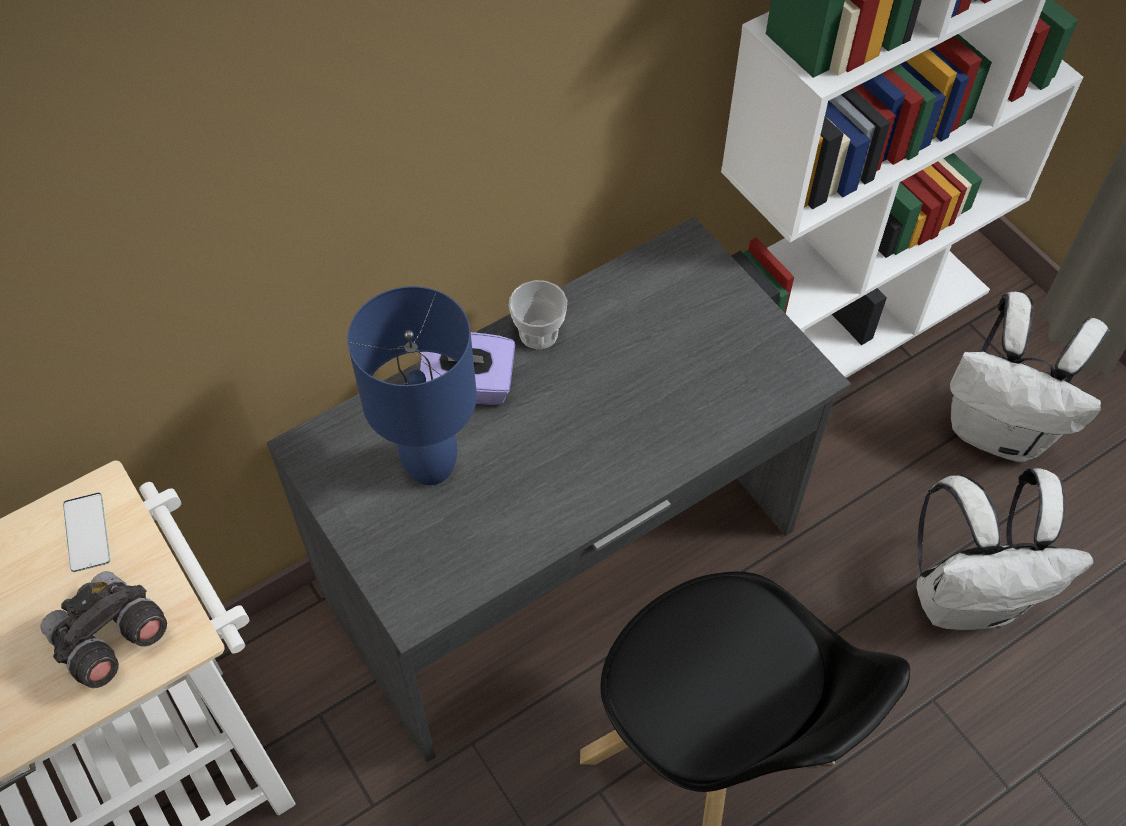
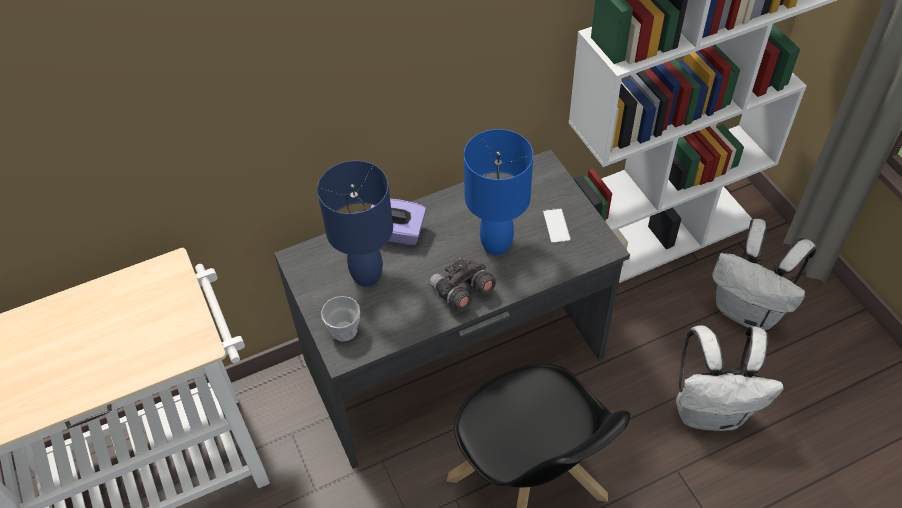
camera: 10 degrees right, 5 degrees down
(87, 532) = (160, 284): phone -> phone (556, 225)
(110, 639) = (163, 343): grey binoculars -> grey binoculars (461, 292)
(538, 333) = (444, 207): cup -> cup (344, 330)
(636, 390) = (497, 245): none -> blue table lamp

